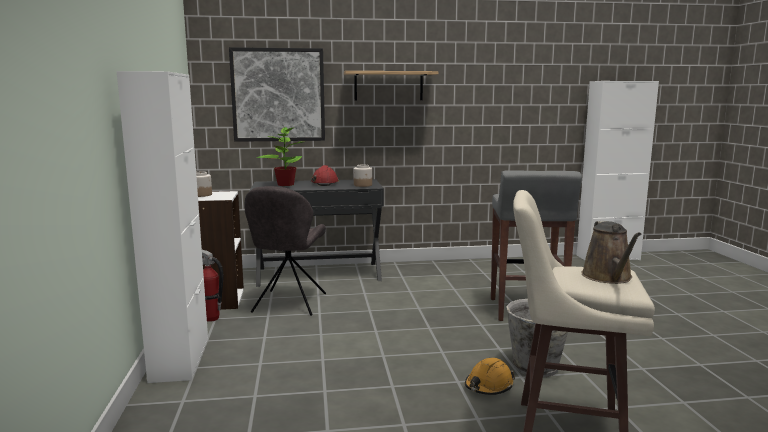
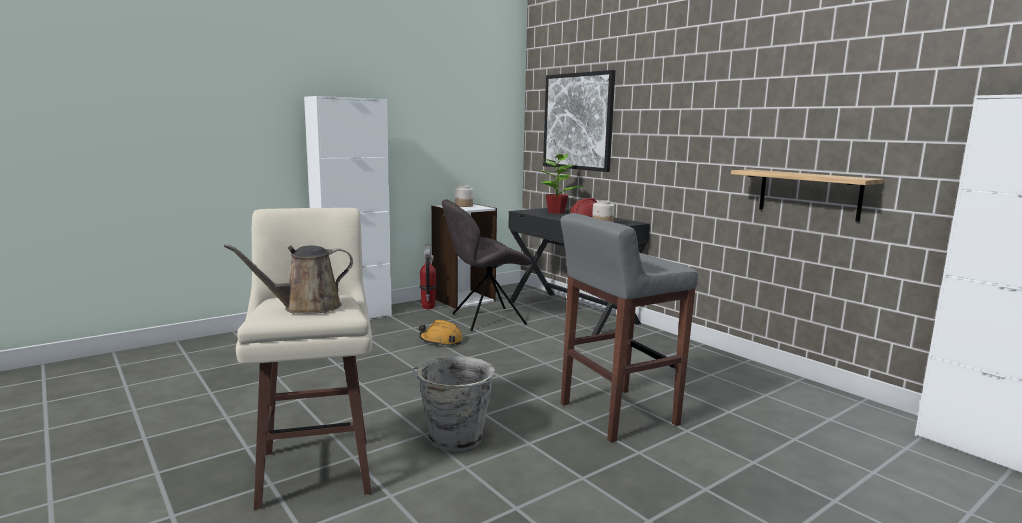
camera: 60 degrees right, 0 degrees up
(388, 86) = (672, 111): shelf -> shelf (809, 194)
(488, 386) = (390, 421): orange hard hat -> orange hard hat (441, 341)

